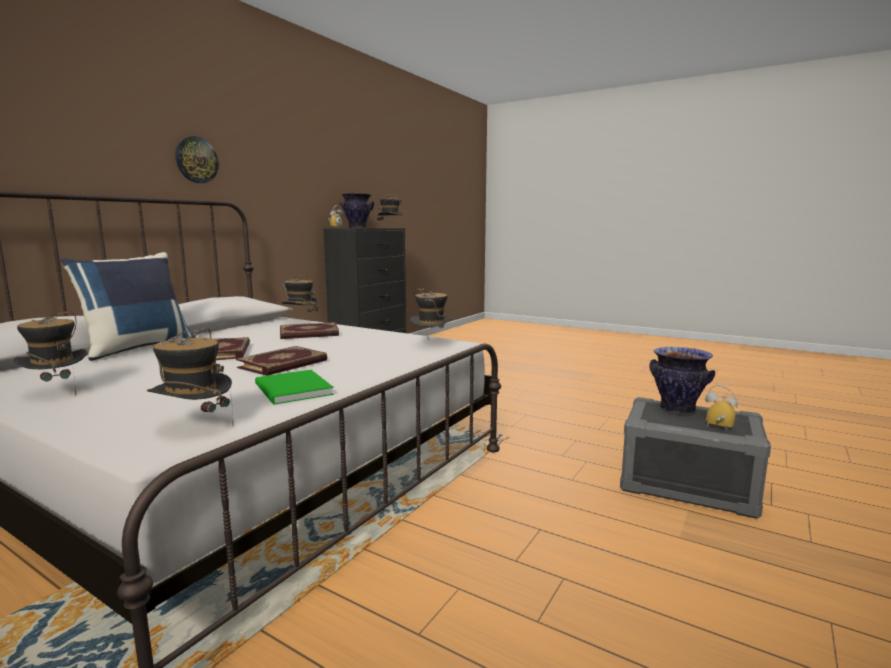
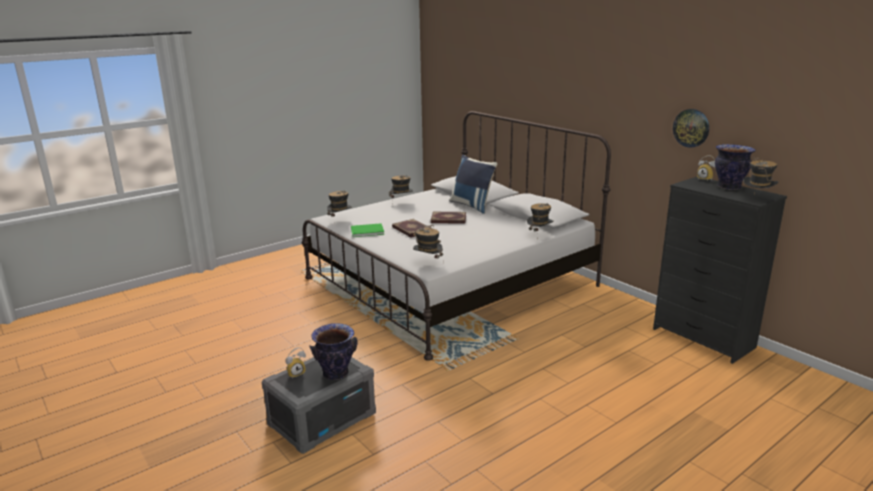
camera: 110 degrees right, 10 degrees up
(196, 160) = (592, 102): wall clock -> wall clock (691, 128)
(309, 334) = (486, 236): book -> none

